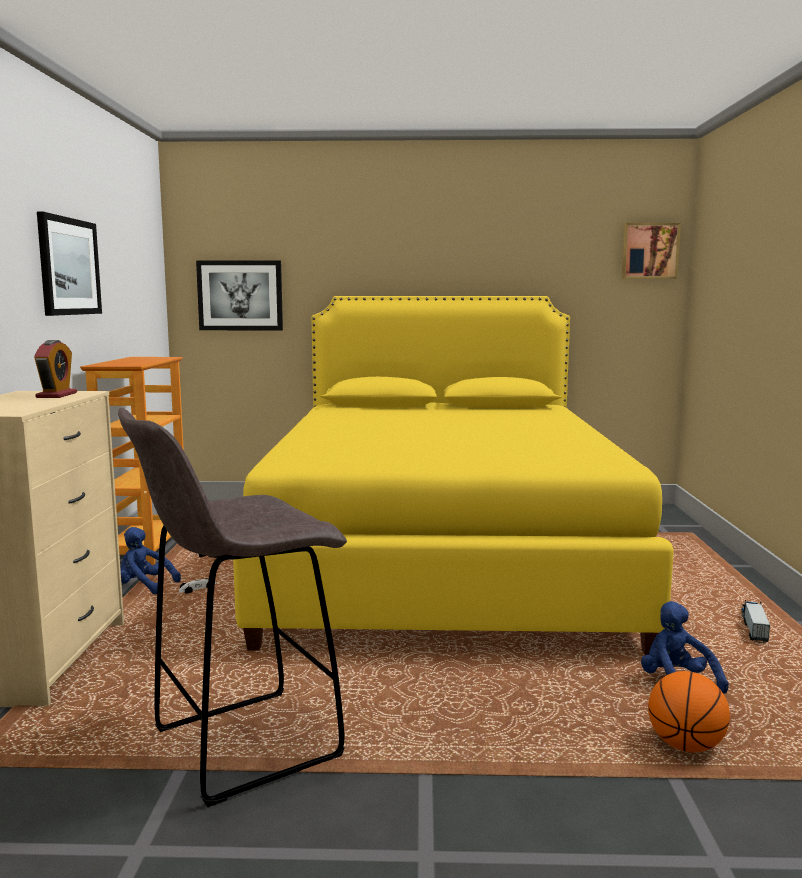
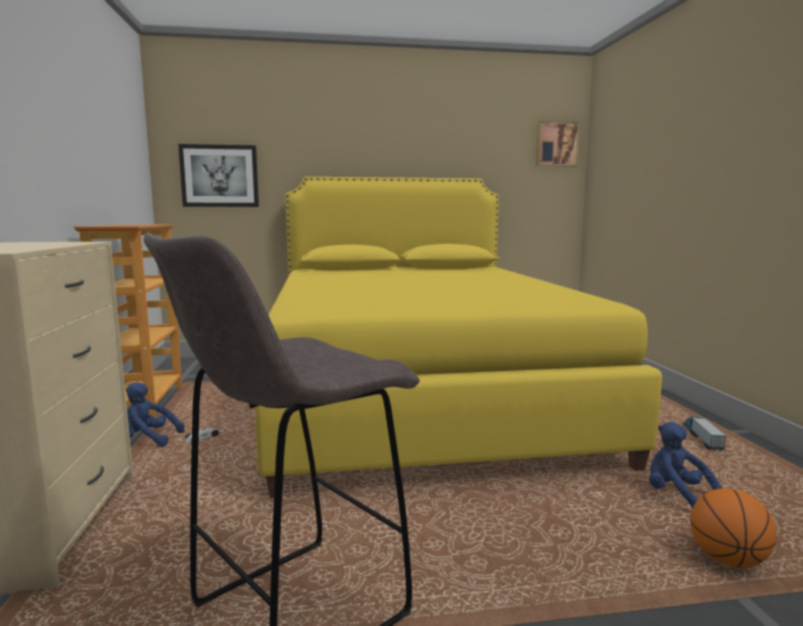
camera: 10 degrees left, 0 degrees up
(56, 395) = (53, 243): alarm clock -> none
(69, 266) = (58, 126): picture -> none

